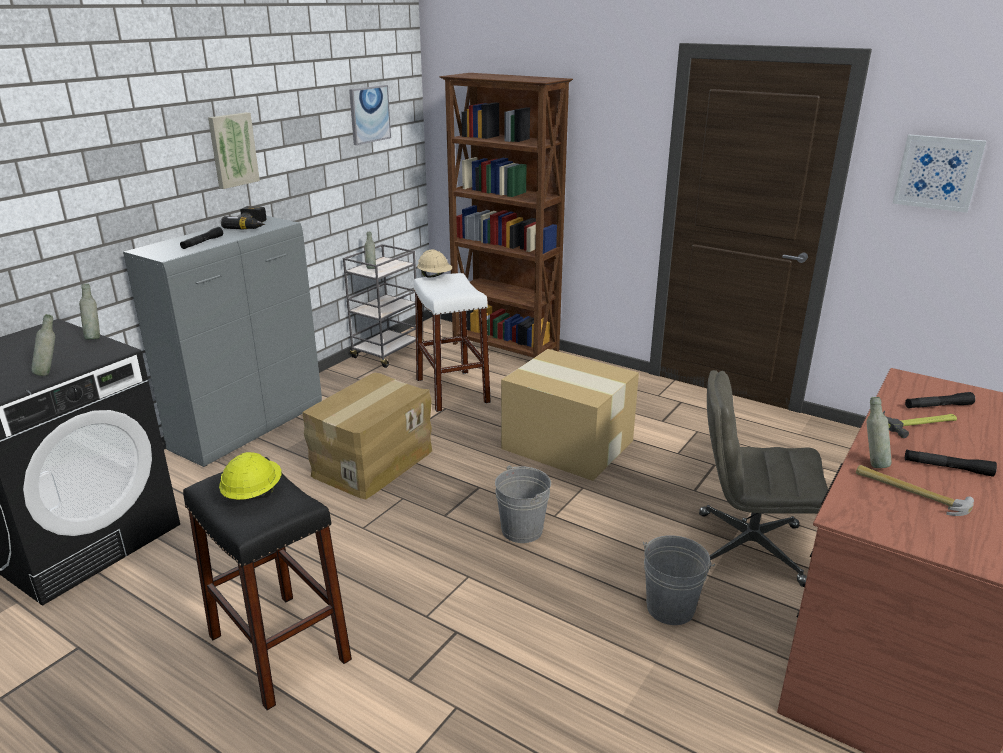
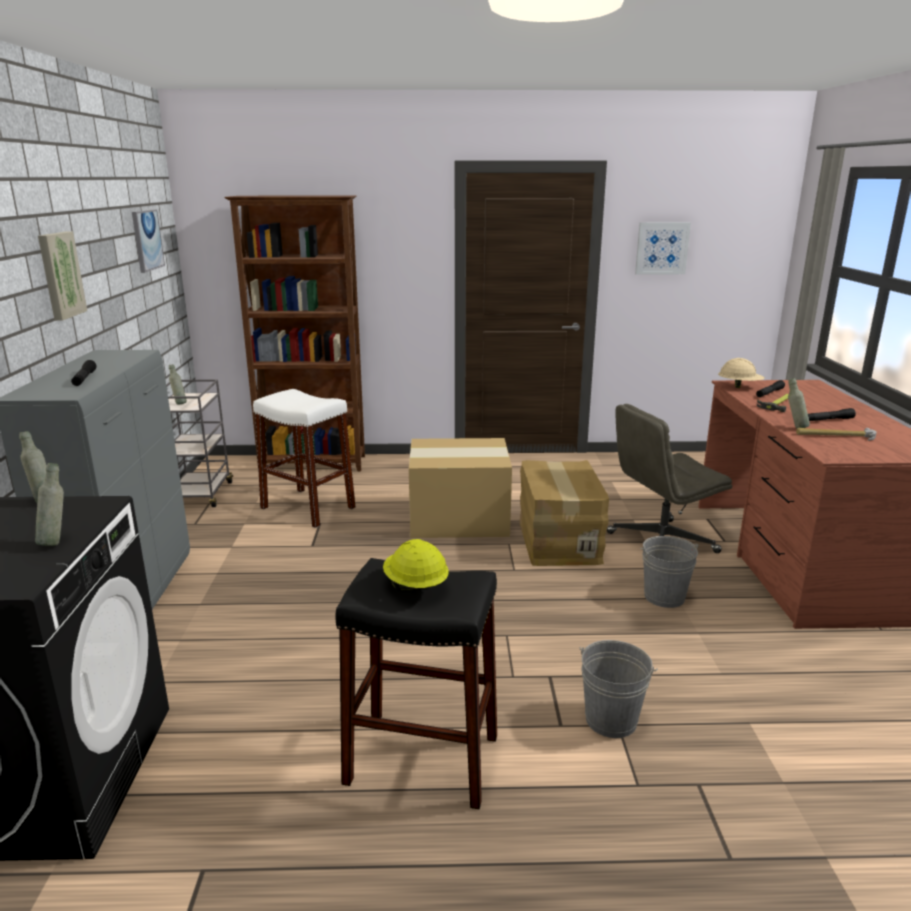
camera: 35 degrees left, 5 degrees down
(252, 226) = (109, 359): power drill -> none
(372, 463) = (308, 585): cardboard box -> cardboard box (557, 540)
(435, 276) = (275, 395): beige hard hat -> beige hard hat (739, 387)
(522, 530) = (503, 588): grey bucket -> grey bucket (611, 720)

